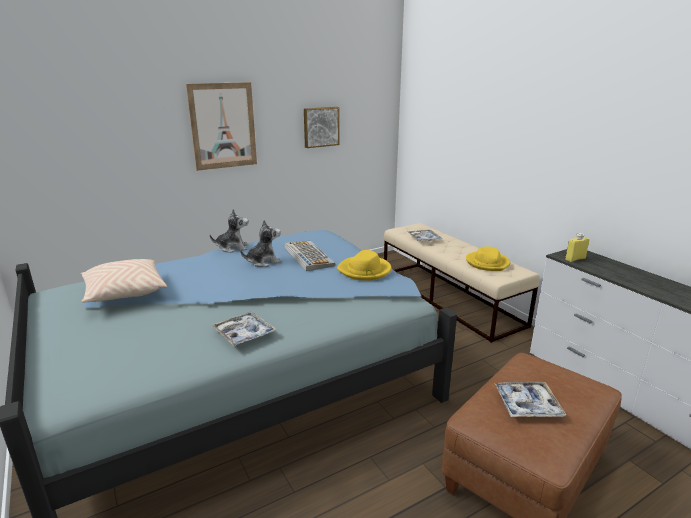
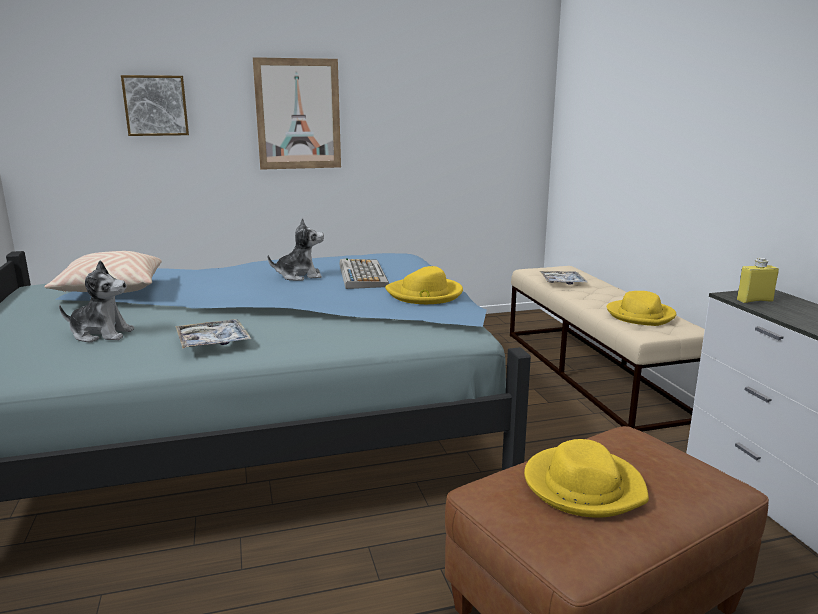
camera: 15 degrees right, 5 degrees down
(232, 248) = (275, 261): plush toy -> plush toy (101, 334)
(321, 127) = (434, 123): picture -> picture (156, 105)
(527, 405) = (583, 486): tray -> yellow hat

